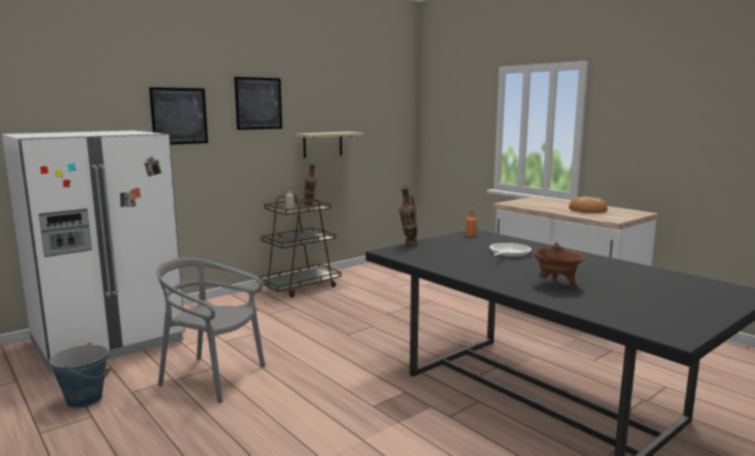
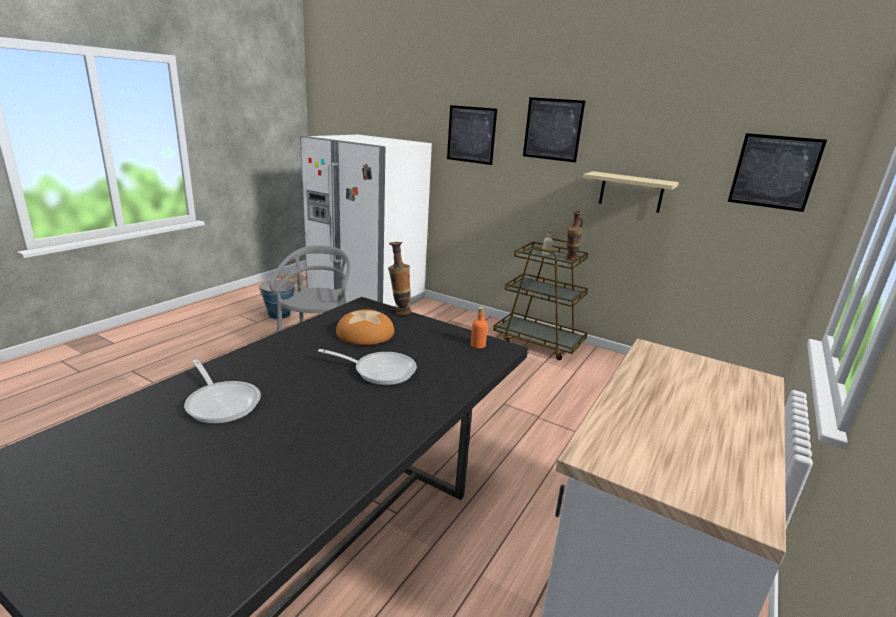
camera: 70 degrees right, 10 degrees up
(389, 117) = (774, 172): none -> picture
(557, 284) = (222, 403): brown cooking pot -> frying pan
(587, 210) = (682, 429): bread -> bread (364, 333)

